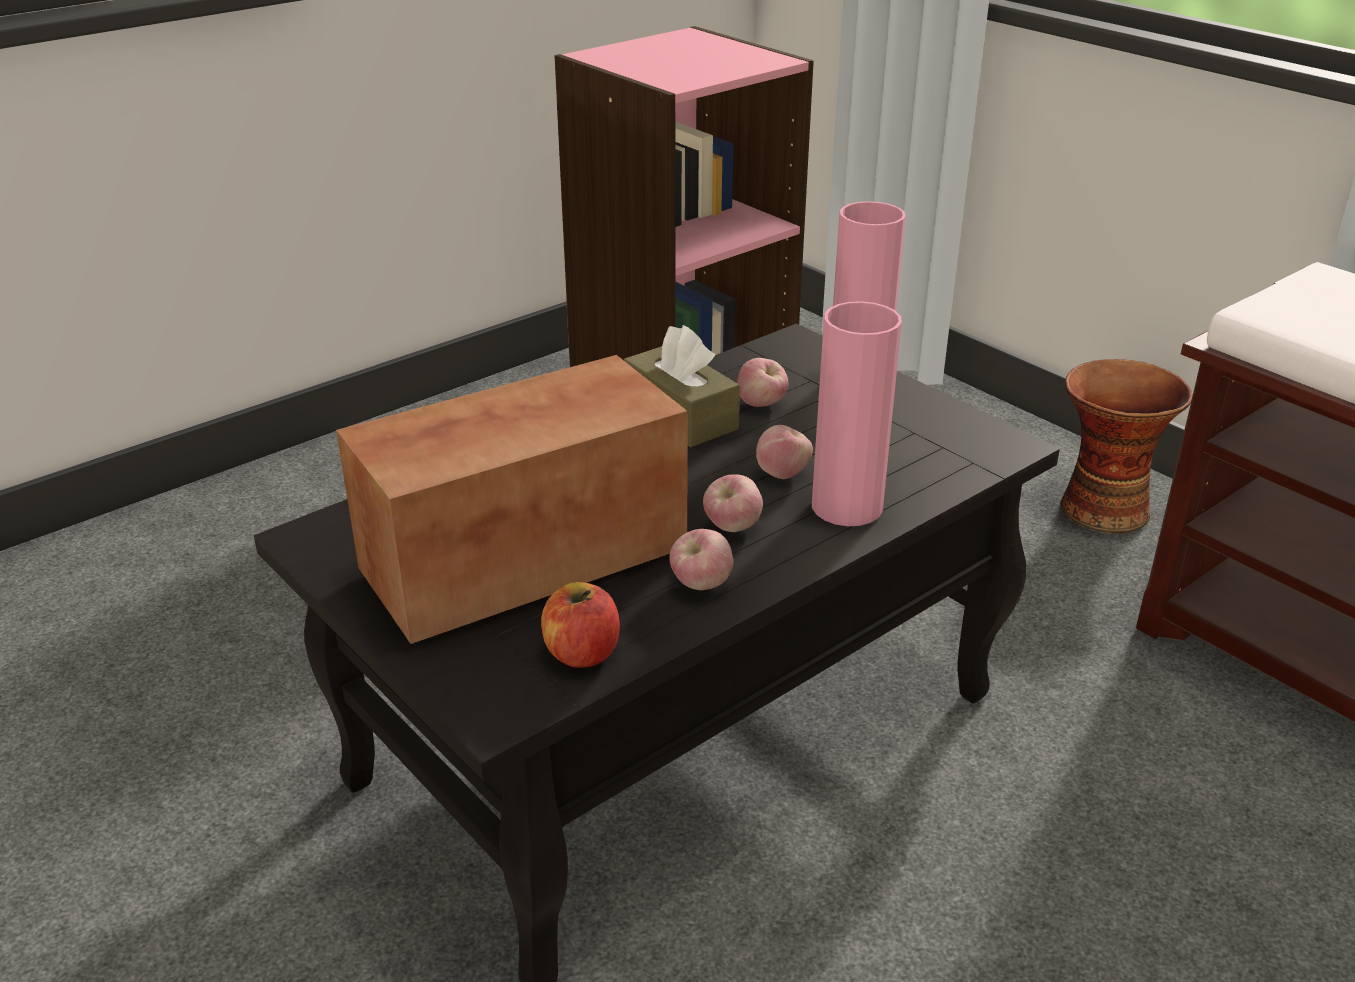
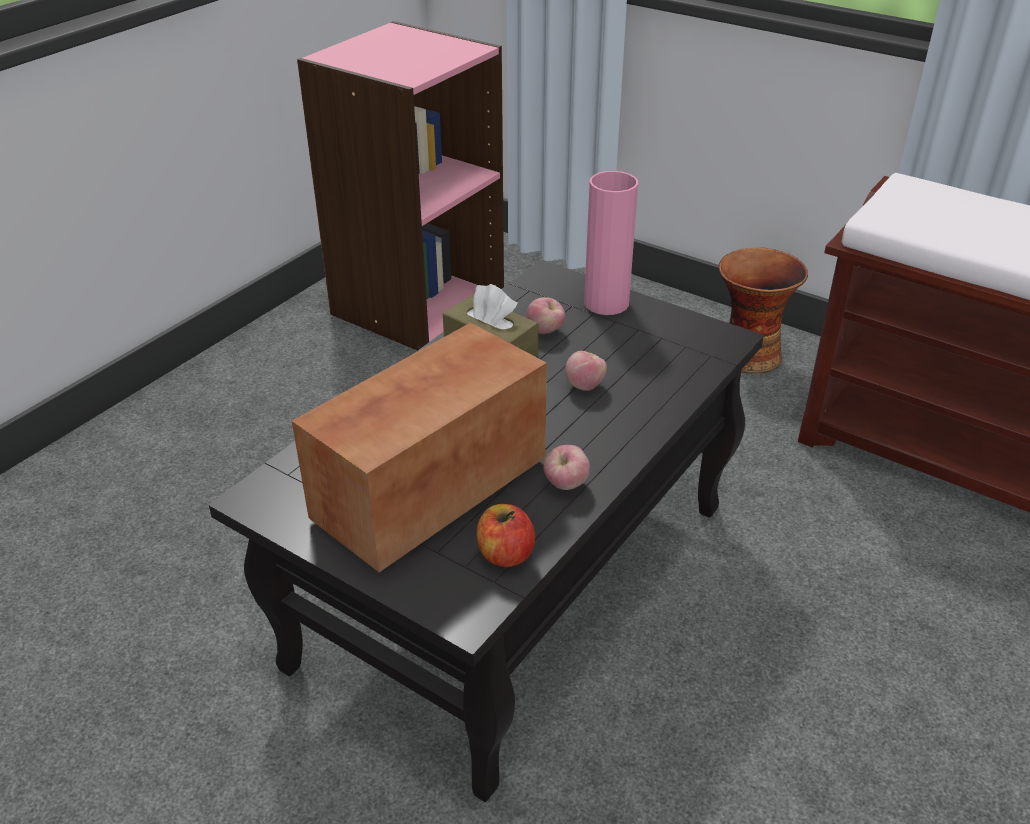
camera: 15 degrees left, 5 degrees up
(732, 528) = (568, 435): apple -> none
(847, 507) = (640, 405): pink vase -> none

